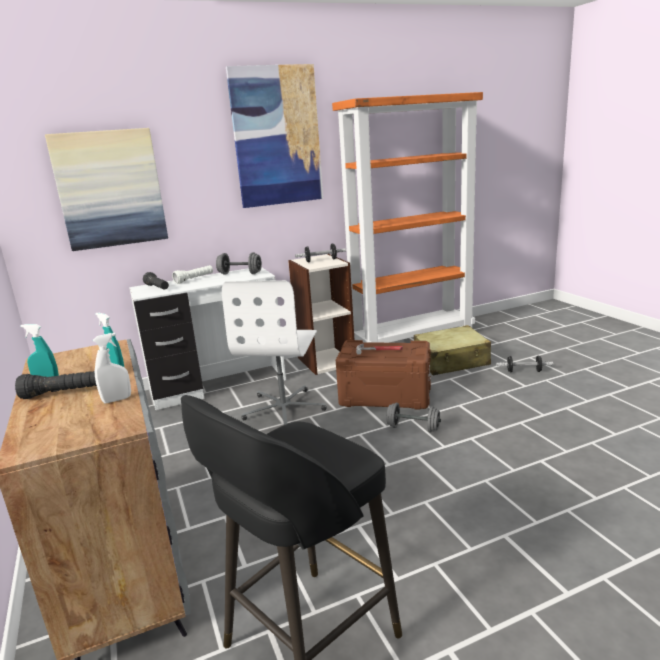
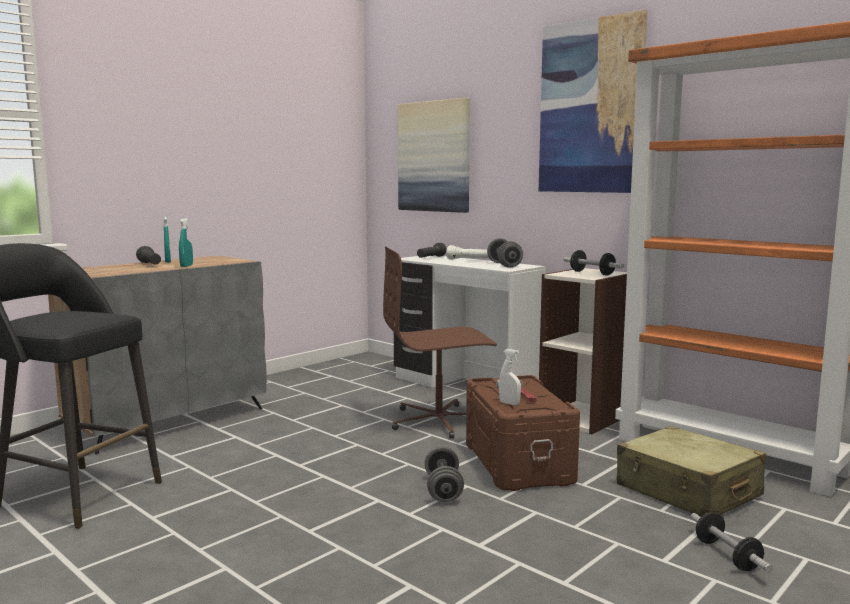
camera: 65 degrees right, 10 degrees down
(117, 399) = (135, 271): white spray bottle -> white spray bottle (509, 403)
(284, 408) = (439, 421): white office chair -> brown office chair

